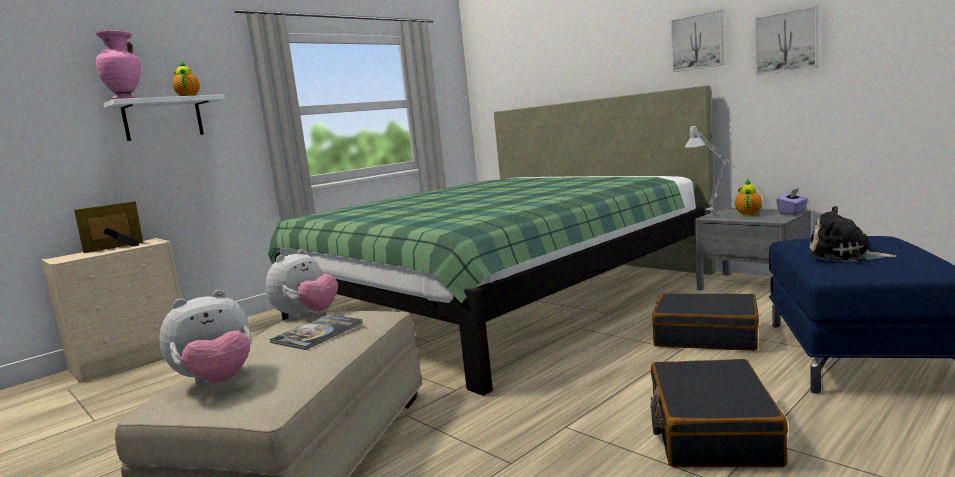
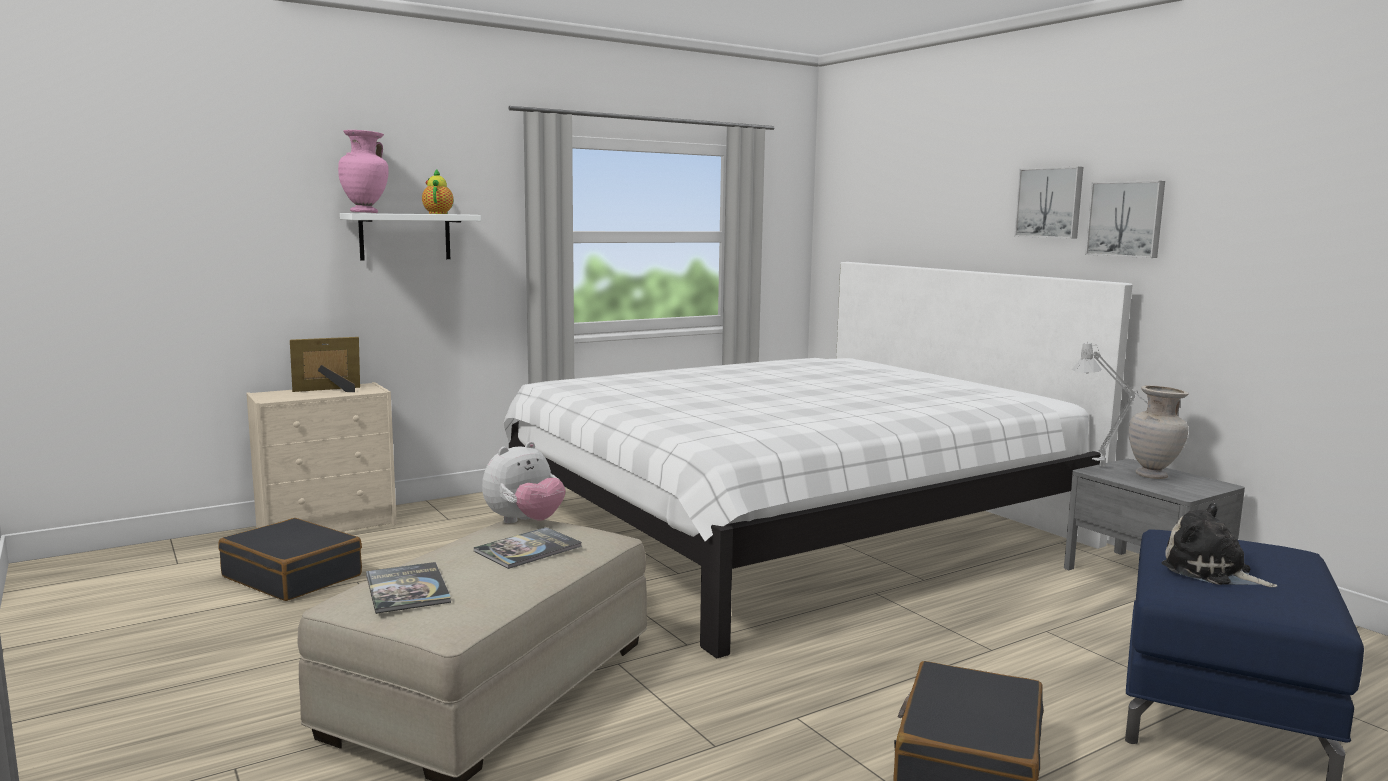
camera: 10 degrees right, 0 degrees up
(217, 382) = (407, 589): plush toy -> book
(500, 298) = (792, 528): green bed -> white bed
(706, 336) = (1035, 637): black suitcase -> black suitcase (293, 576)
(748, 214) = (1153, 476): teapot -> beige vase
(787, 42) = (1246, 243): picture -> picture (1050, 202)
(792, 212) = (1215, 485): purple tissue box -> none

